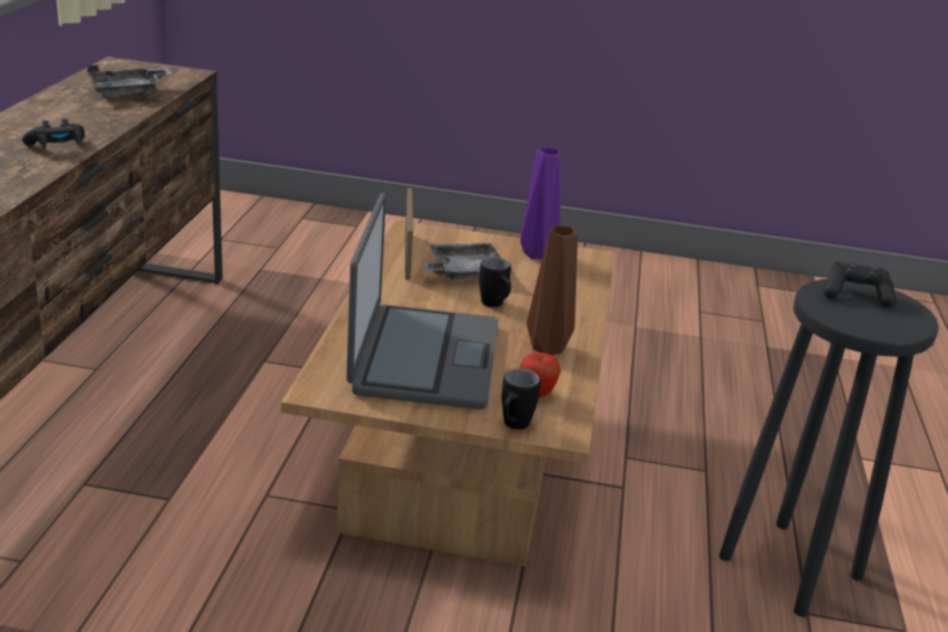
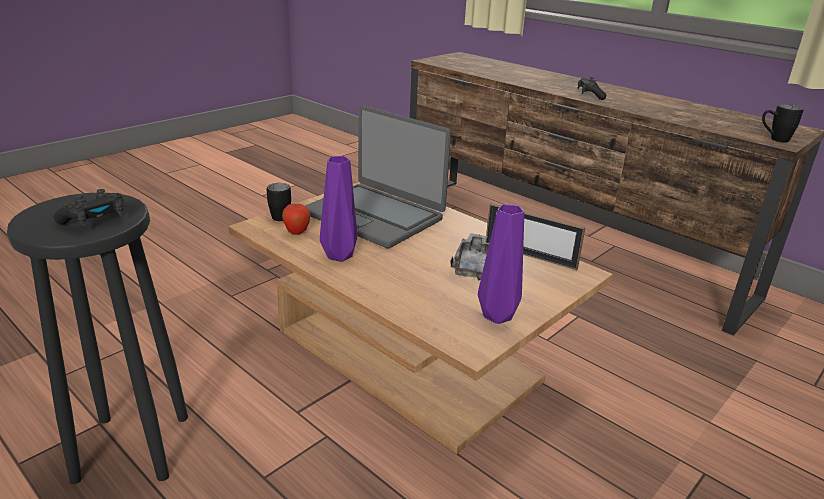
camera: 125 degrees right, 0 degrees up
(129, 92) = (713, 121): grey tray -> none
(495, 306) = (417, 260): black mug -> black mug (773, 139)
(549, 348) = (339, 257): brown vase -> purple vase

